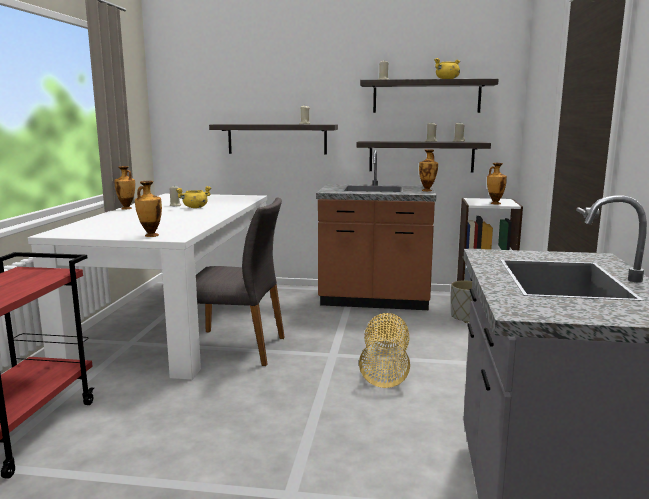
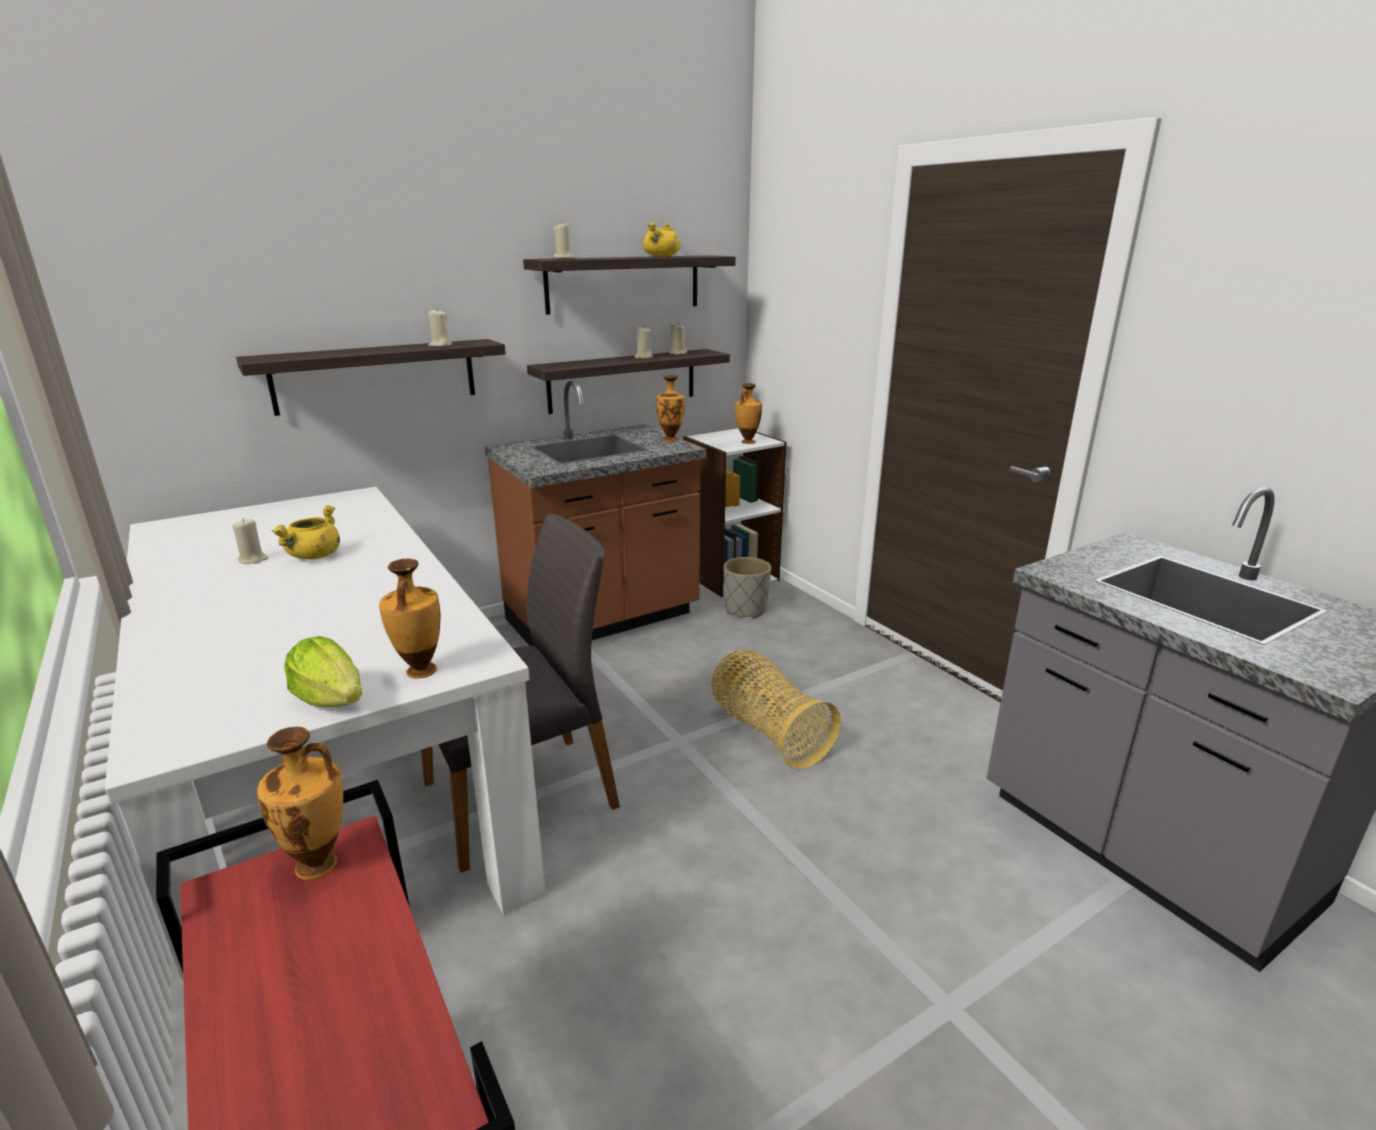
camera: 40 degrees left, 10 degrees up
(112, 235) = (331, 699): none -> lettuce
(127, 208) = (154, 599): vase -> vase (319, 866)

